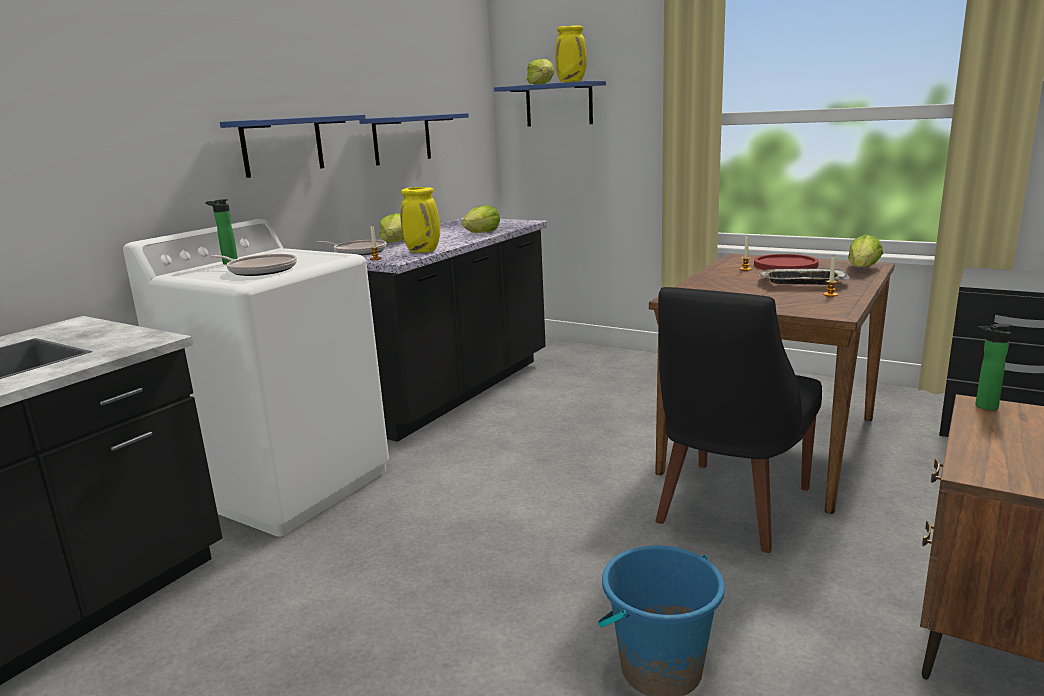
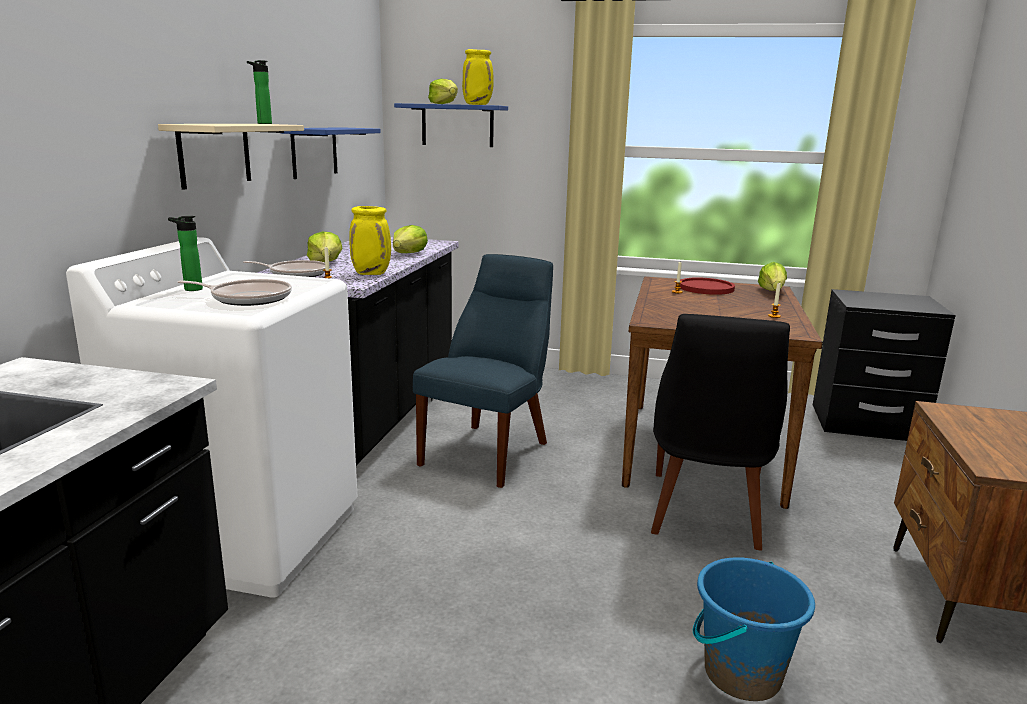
camera: 20 degrees left, 0 degrees up
(282, 146) = (215, 154): blue shelf -> beige shelf
(541, 429) = (489, 451): none -> blue chair
(801, 282) = (738, 305): tray -> none
(983, 407) = (945, 410): bottle -> bottle (262, 123)

